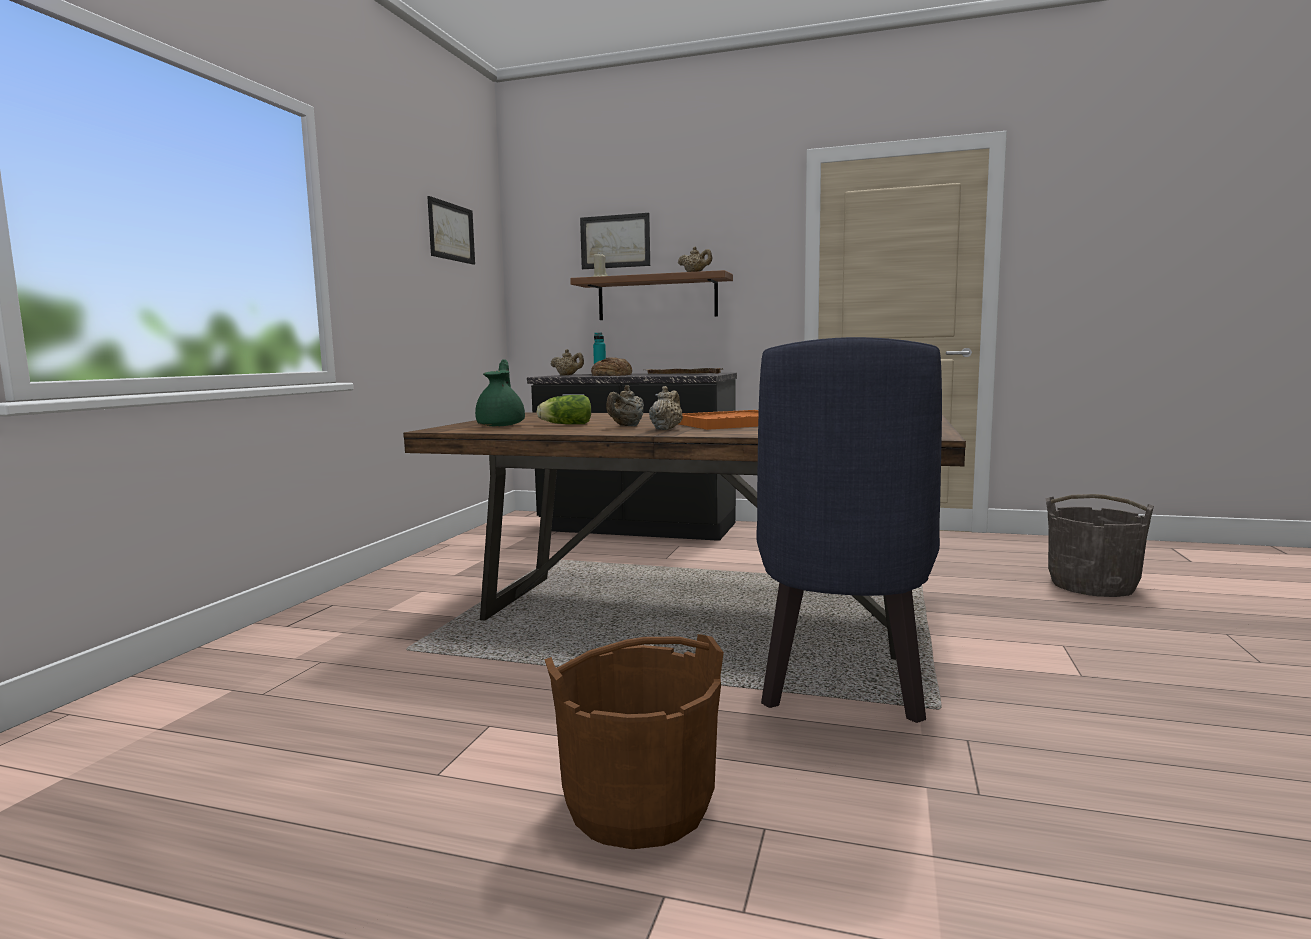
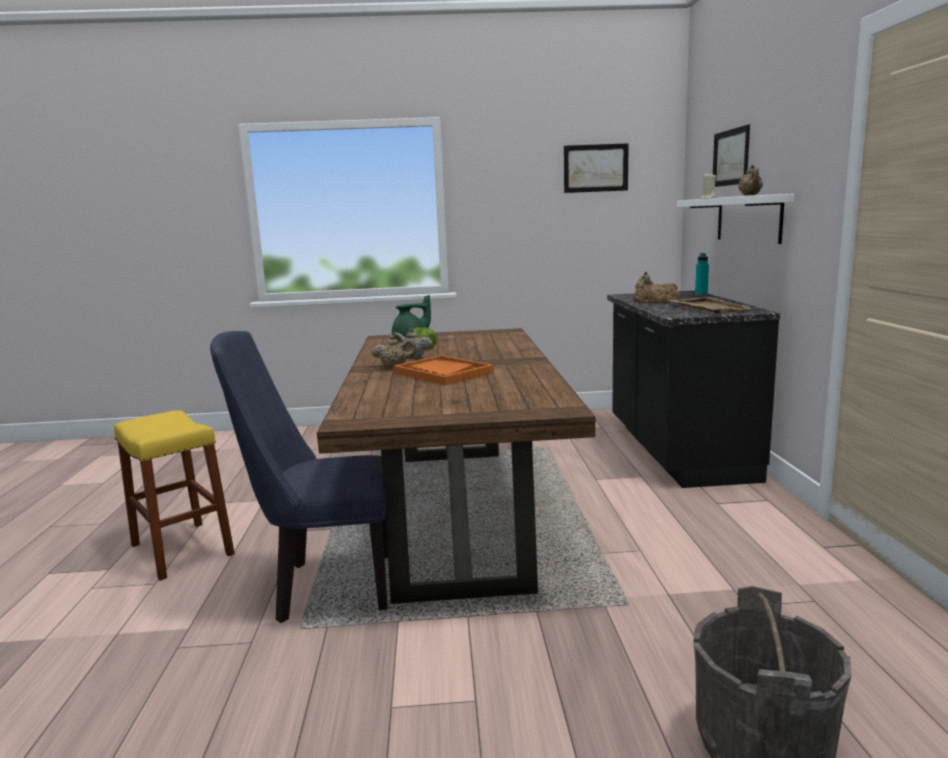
camera: 70 degrees right, 5 degrees up
(638, 805) = (182, 549): brown bucket -> yellow stool
(657, 298) = (748, 219): brown shelf -> white shelf

